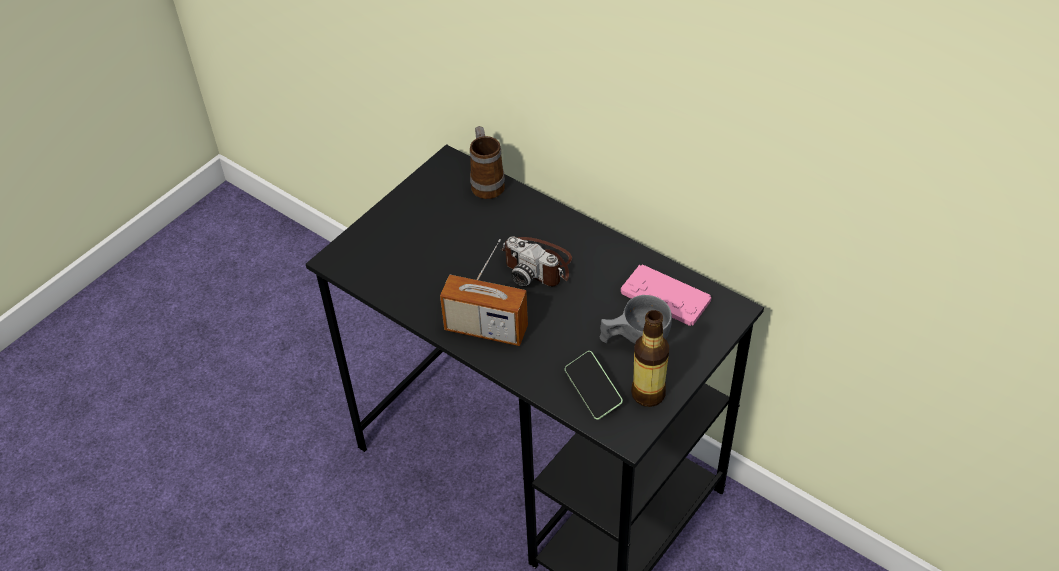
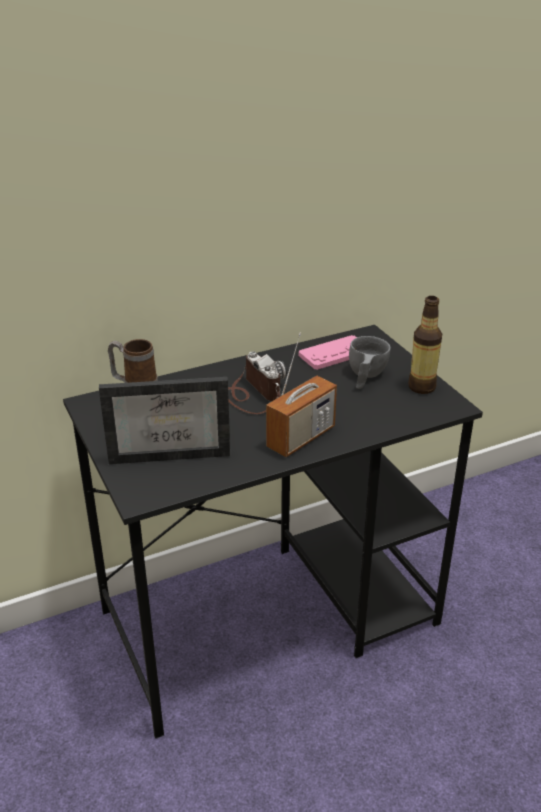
camera: 65 degrees left, 15 degrees down
(411, 249) = (172, 450): none -> picture frame
(538, 264) = (253, 394): camera -> camera turned 90 degrees counterclockwise
(593, 391) = (403, 408): phone -> none

